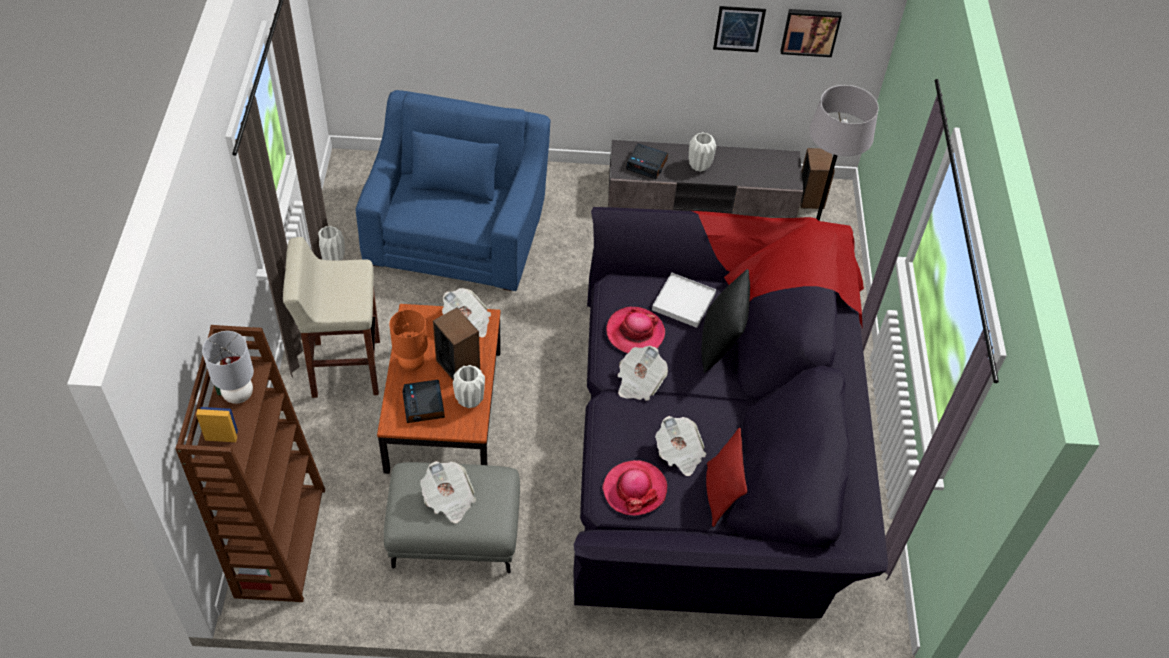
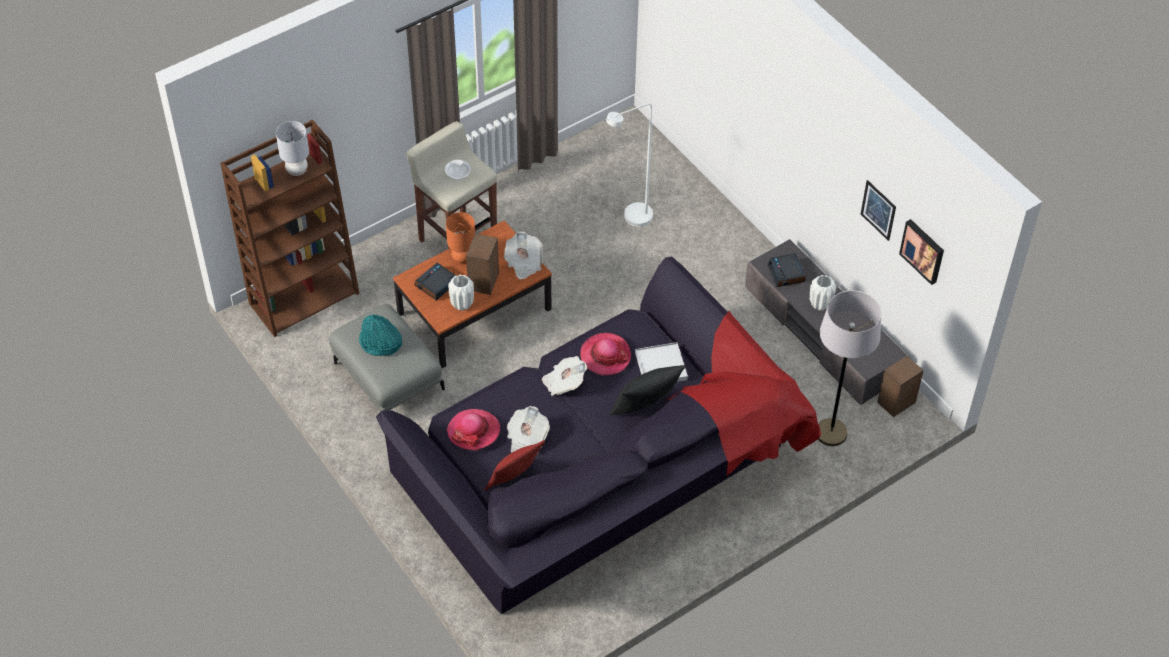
camera: 55 degrees right, 0 degrees up
(333, 258) = (539, 173): white vase -> none
(340, 288) = (457, 174): none -> bowl
(449, 499) = (380, 343): newspaper -> turquoise hat
(457, 231) = (631, 219): blue armchair -> white floor lamp

